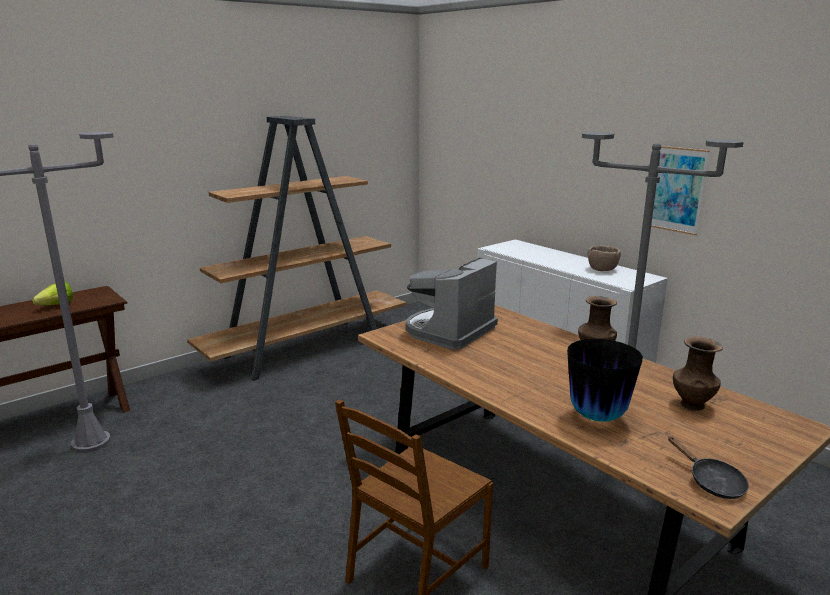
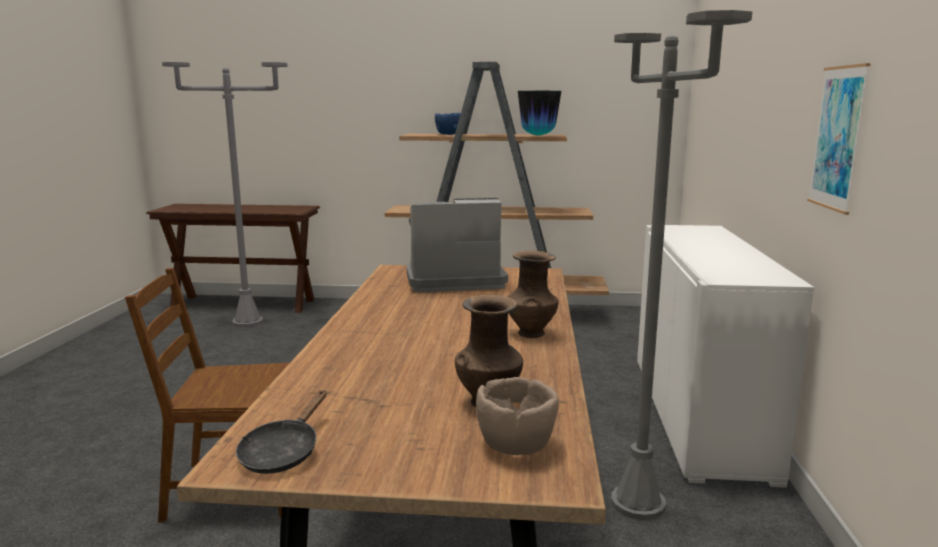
camera: 45 degrees right, 5 degrees down
(53, 306) = (261, 209): lettuce -> none
(258, 188) = (448, 134): none -> blue bowl
(597, 417) = (365, 369): vase -> vase (538, 135)
(602, 269) = (739, 262): brown bowl -> brown bowl (516, 446)

